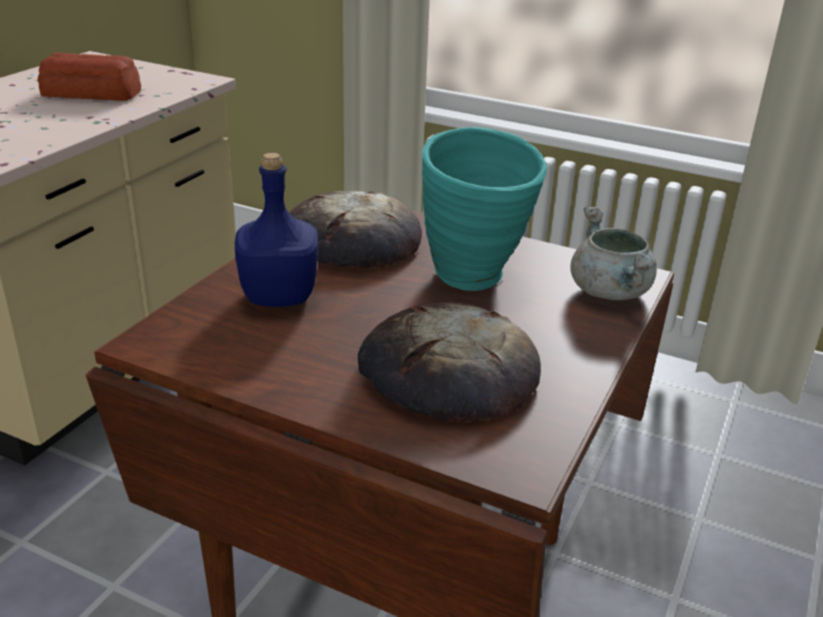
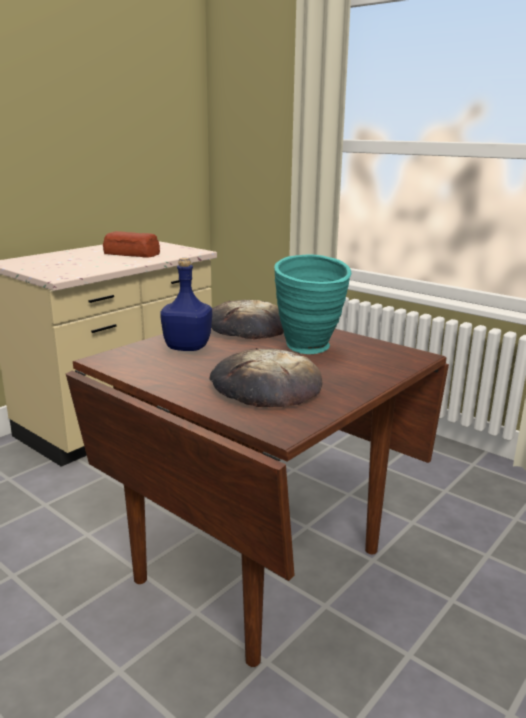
camera: 15 degrees right, 10 degrees down
(611, 292) = (395, 362): grey cooking pot -> none

